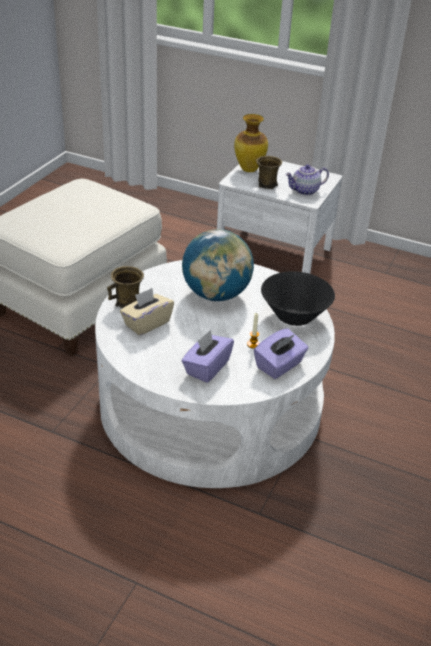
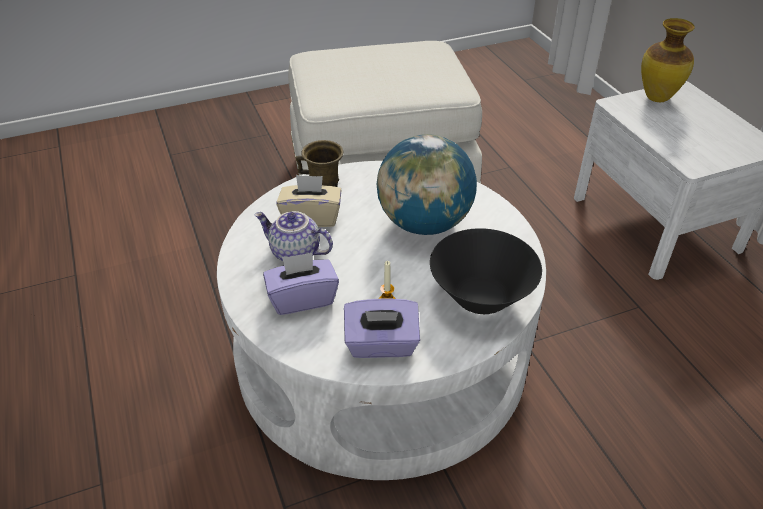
camera: 45 degrees right, 5 degrees up
(266, 185) = (657, 124): brown mug -> none
(305, 191) = (702, 151): teapot -> teapot (294, 253)

